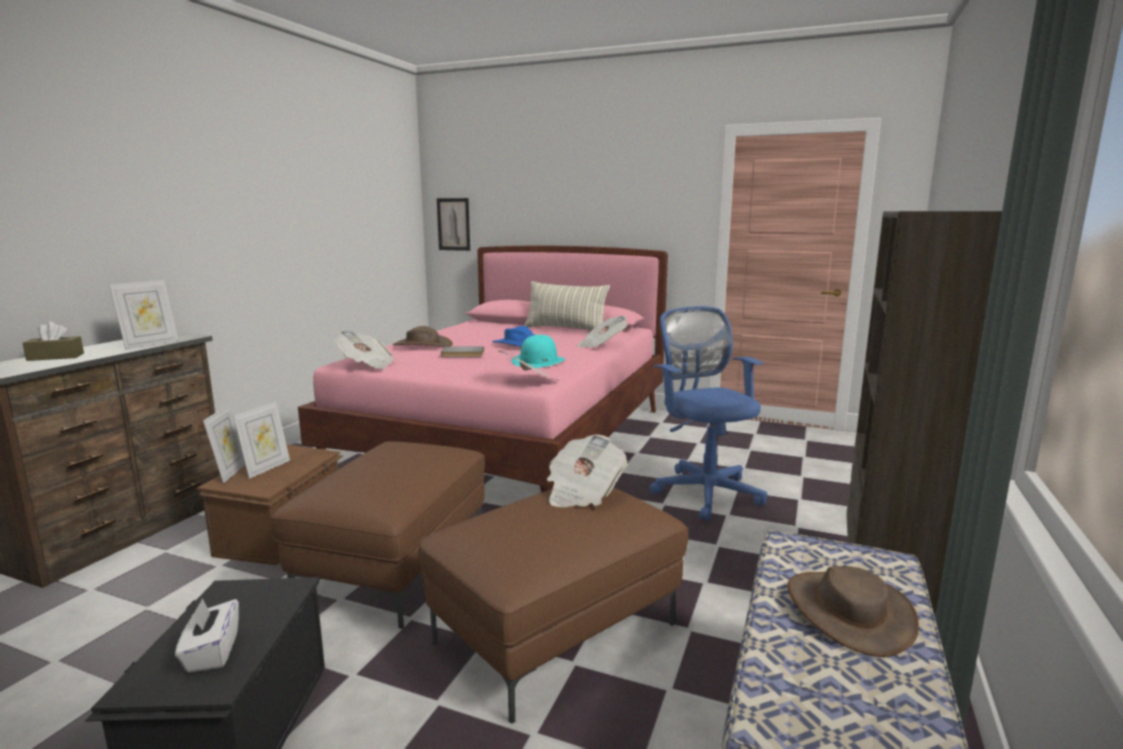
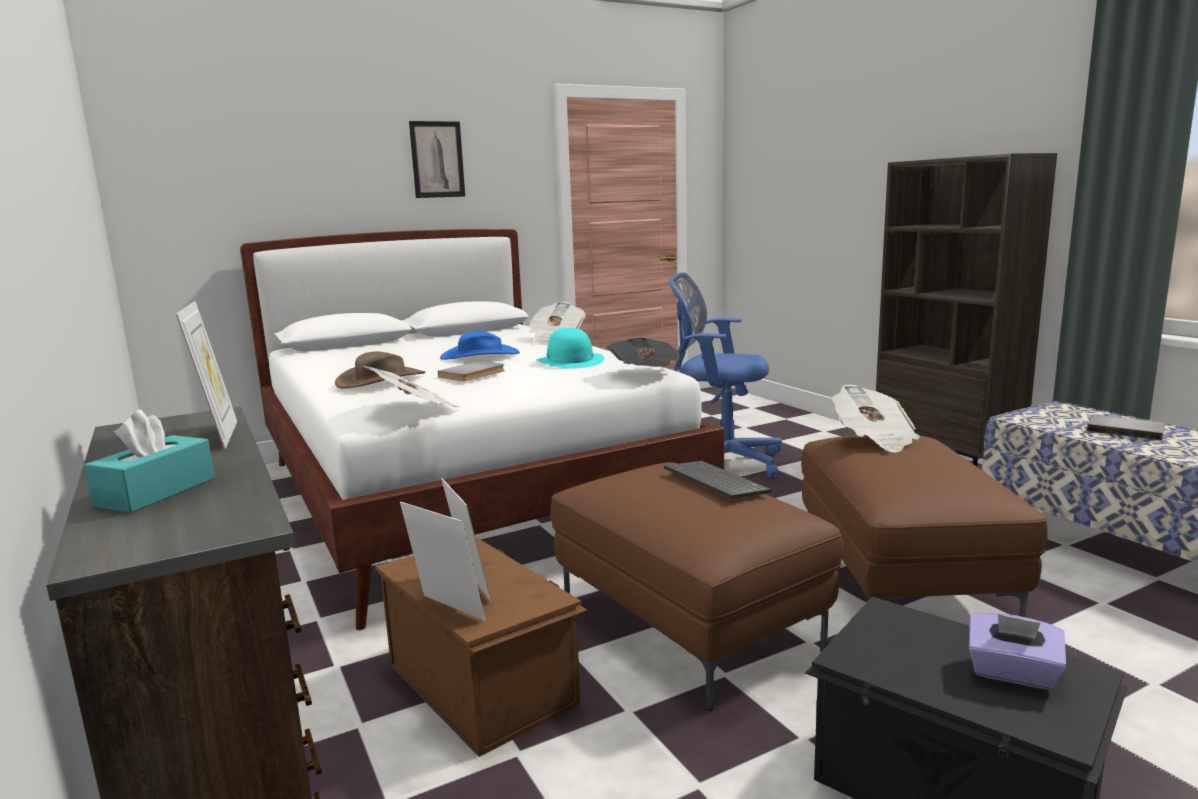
camera: 50 degrees left, 0 degrees up
(55, 357) = (156, 492): brown tissue box -> turquoise tissue box
(212, 653) = (1012, 673): white tissue box -> purple tissue box
(407, 466) = (712, 482): none -> keyboard
(453, 224) = (174, 211): picture -> picture (437, 159)
(512, 442) = (465, 494): pink bed -> white bed
(565, 329) = (450, 337): pillow -> none
(848, 611) = (1125, 430): brown hat -> grey book

